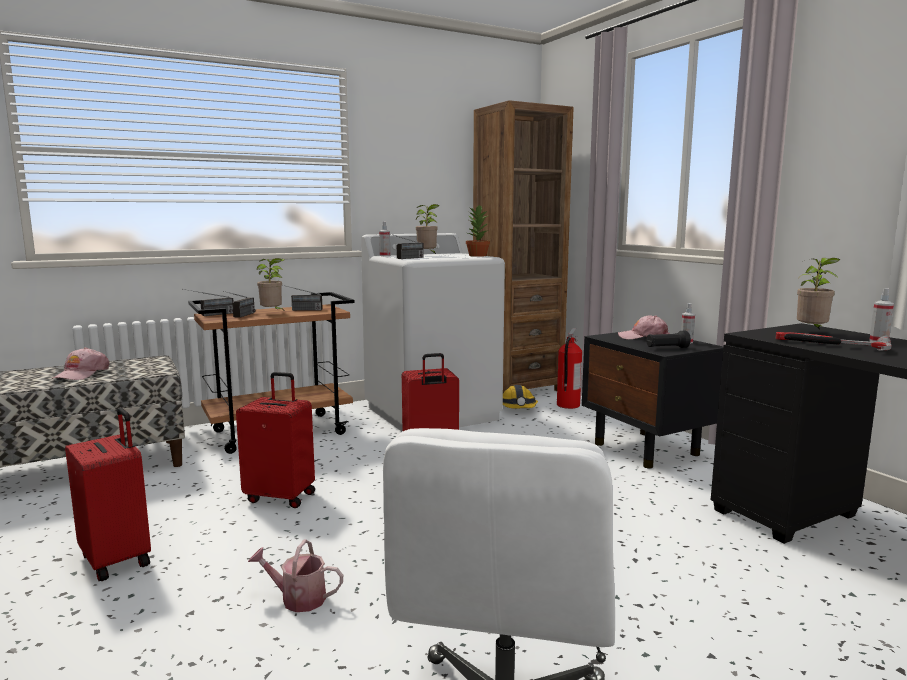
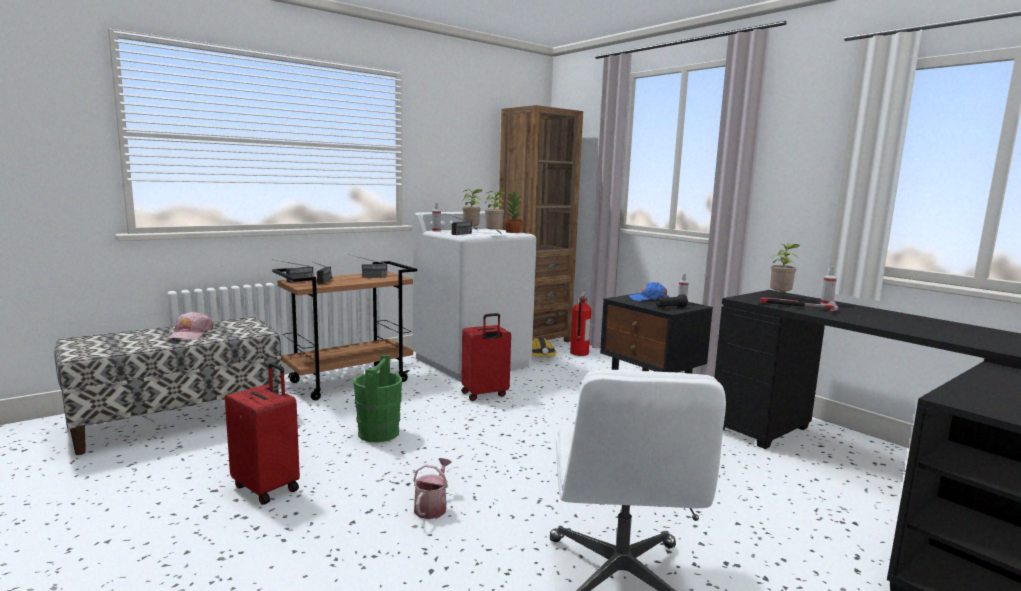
camera: 10 degrees left, 0 degrees up
(273, 313) = (348, 280): potted plant -> potted plant (494, 235)
(281, 496) = (379, 433): red suitcase -> green bucket
(297, 598) = (432, 506): watering can -> watering can turned 105 degrees clockwise
(643, 337) = (648, 299): pink cap -> blue cap

